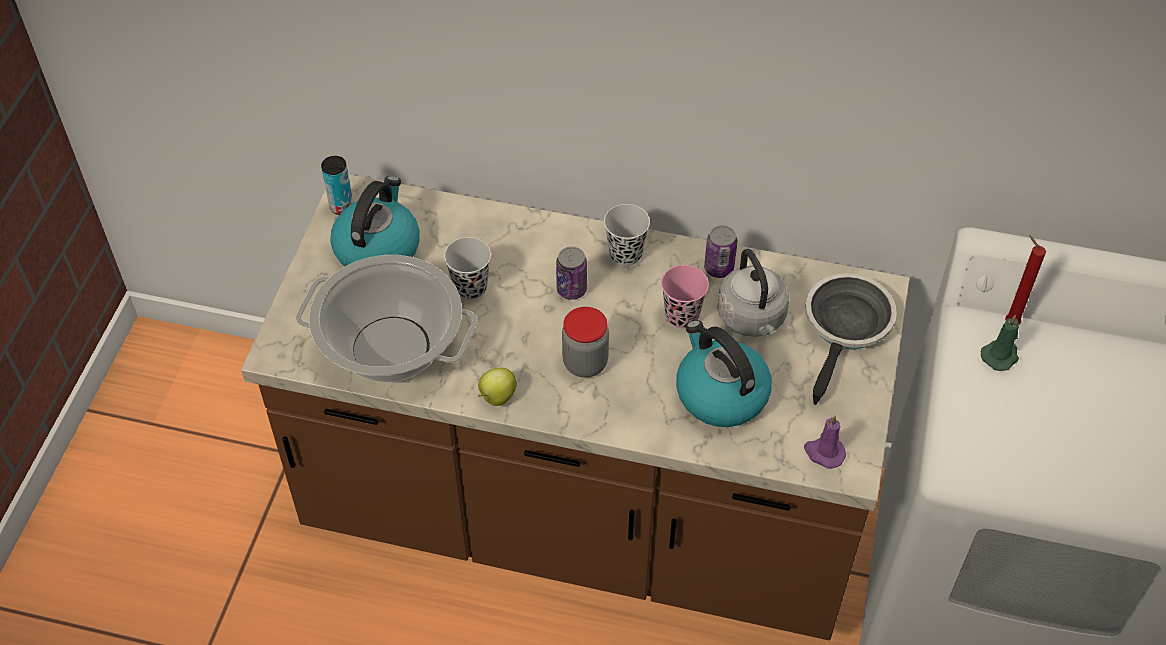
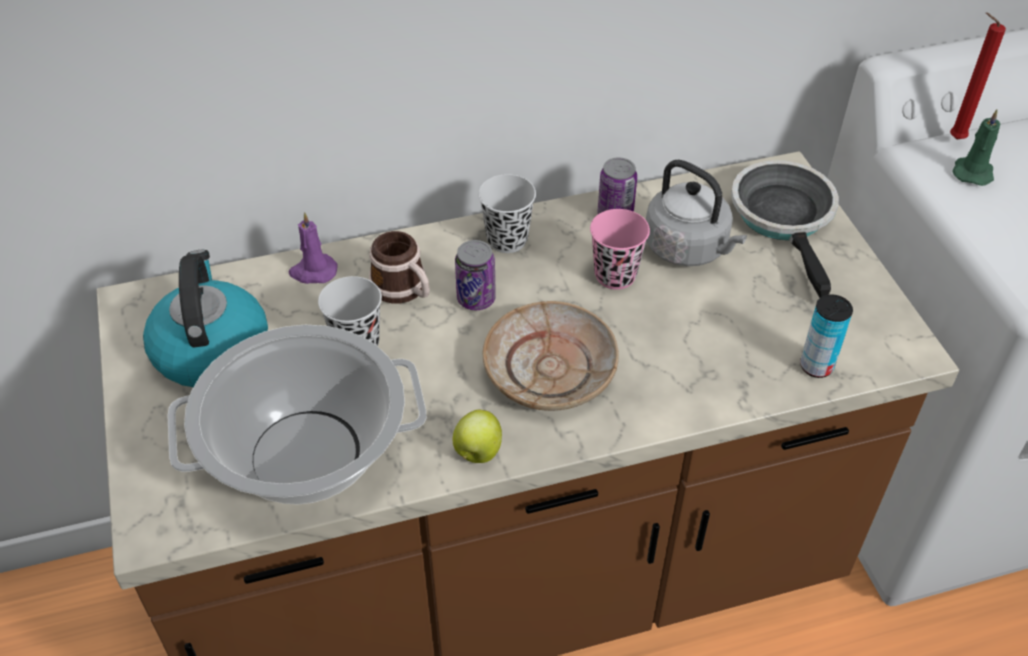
camera: 30 degrees left, 5 degrees down
(341, 207) = (133, 322): can -> can (816, 366)
(528, 261) = (404, 290): none -> mug
(585, 363) = (550, 368): jar -> beige plate
(720, 394) = (719, 336): kettle -> none
(824, 453) = (870, 347): purple candle -> purple candle (313, 271)

